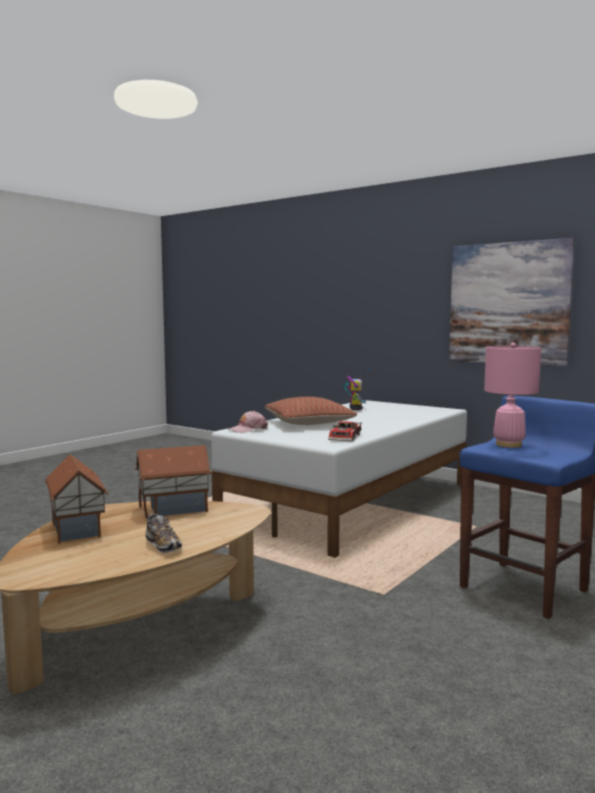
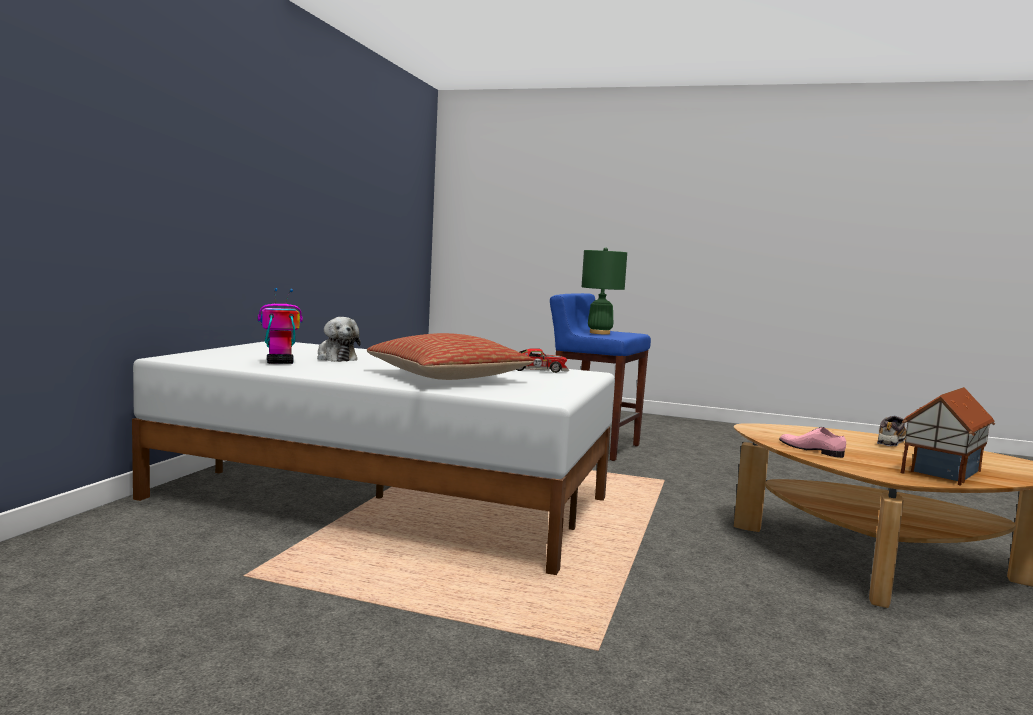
camera: 110 degrees left, 0 degrees up
(173, 509) = (811, 449): toy house -> pink shoe
(248, 429) = (530, 395): pink cap -> none
(379, 414) = (335, 358): none -> plush toy
(508, 303) = (294, 190): picture -> none
(508, 445) = (600, 333): pink table lamp -> green table lamp

